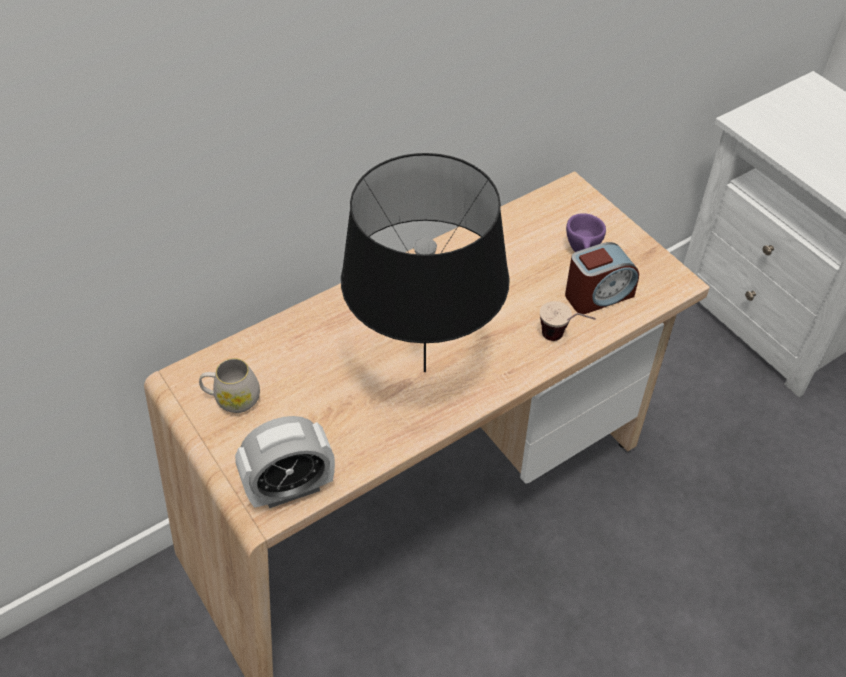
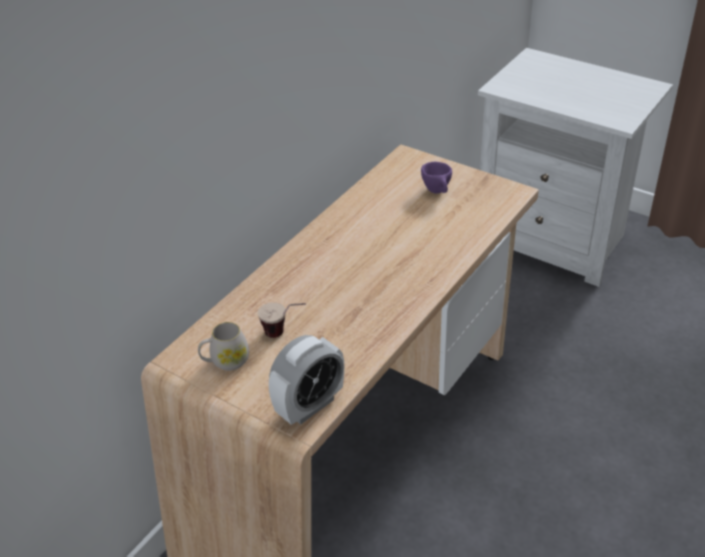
camera: 20 degrees left, 10 degrees down
(424, 370) = (367, 298): black table lamp -> none
(563, 339) = (457, 249): cup -> cup (285, 333)
(598, 295) = (465, 215): alarm clock -> none

